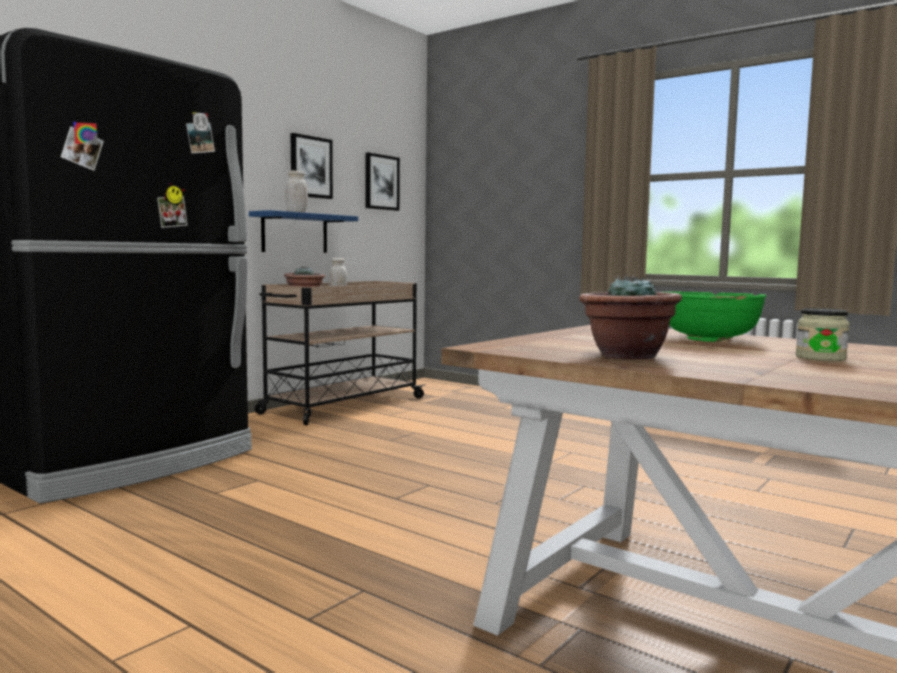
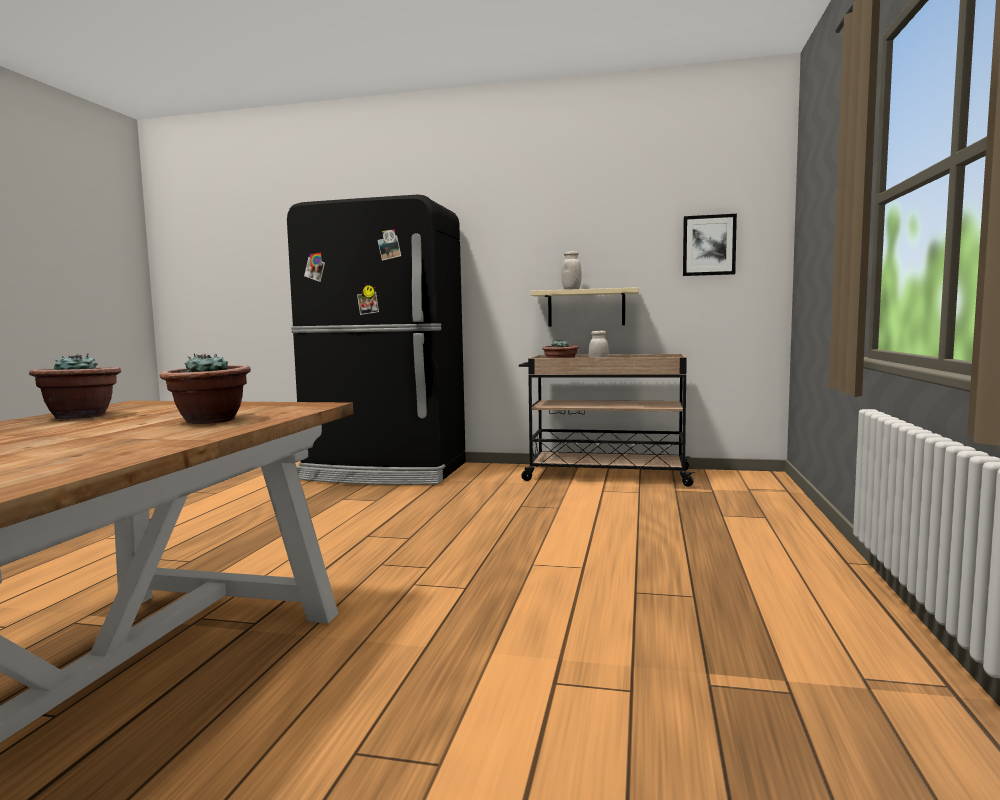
camera: 65 degrees right, 0 degrees up
(295, 233) = (586, 308): blue shelf -> beige shelf
(310, 167) = (606, 243): picture -> none
(708, 339) = (209, 420): green bowl -> potted plant
(820, 358) = (55, 439): jar -> none

